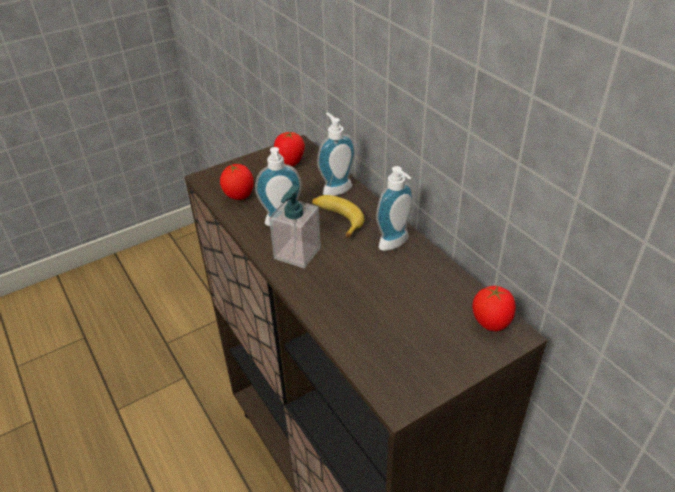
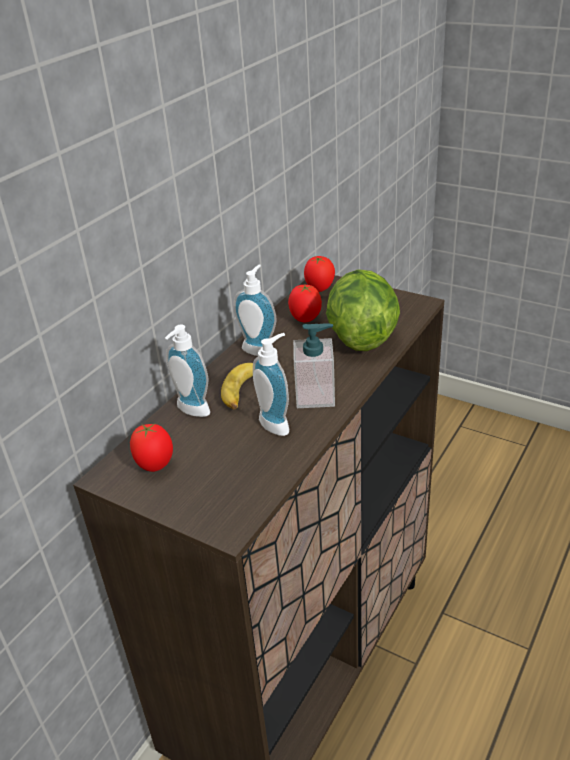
camera: 115 degrees left, 5 degrees down
(239, 196) = (251, 477): tomato -> tomato (305, 319)
(364, 316) = (360, 337): none -> lettuce

